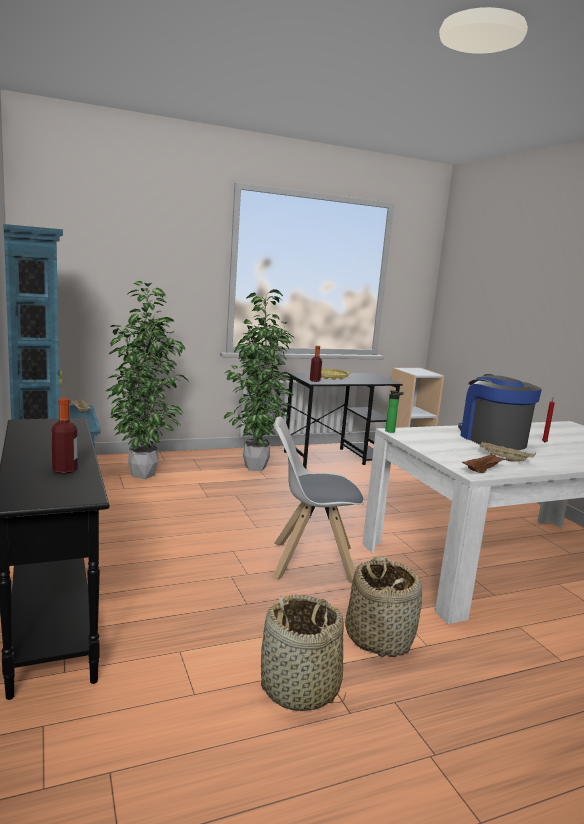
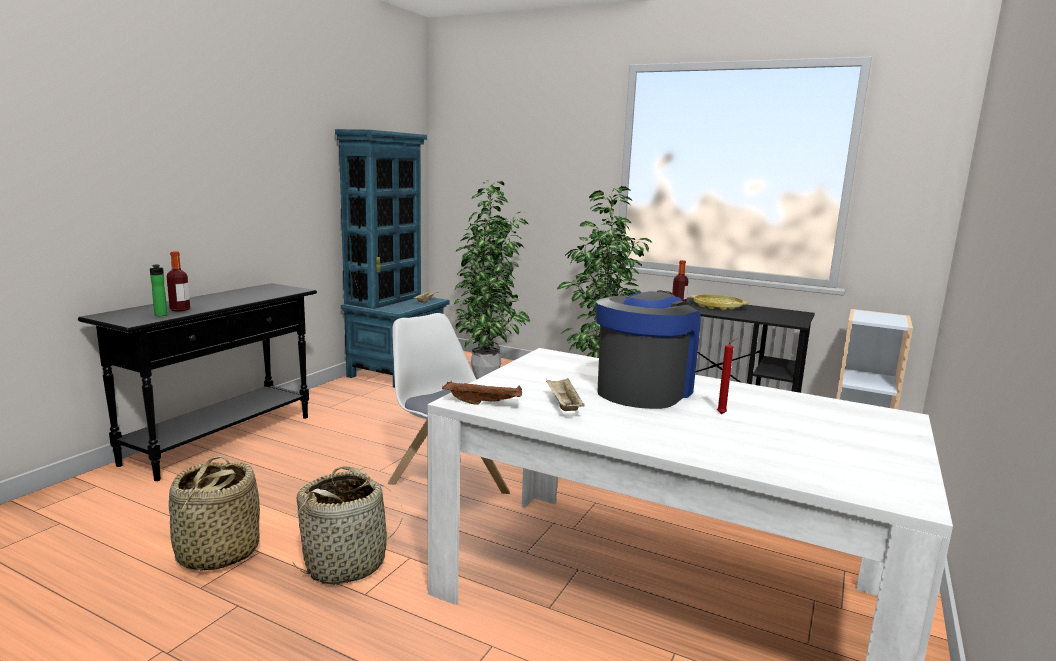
camera: 50 degrees right, 0 degrees up
(391, 431) = (543, 353): bottle -> bottle (161, 315)

